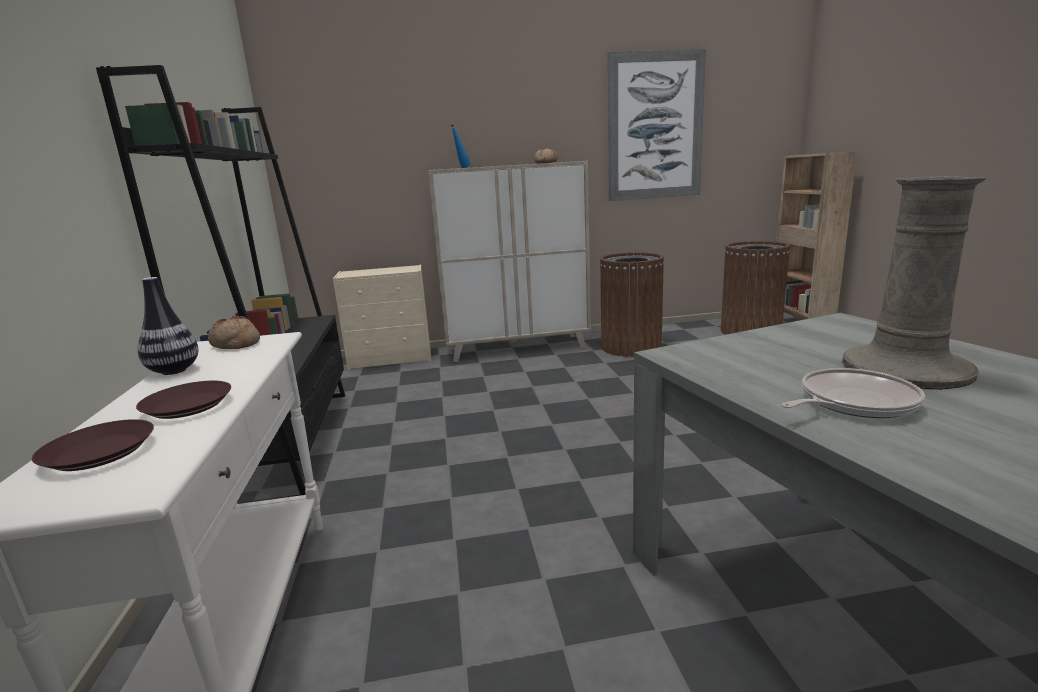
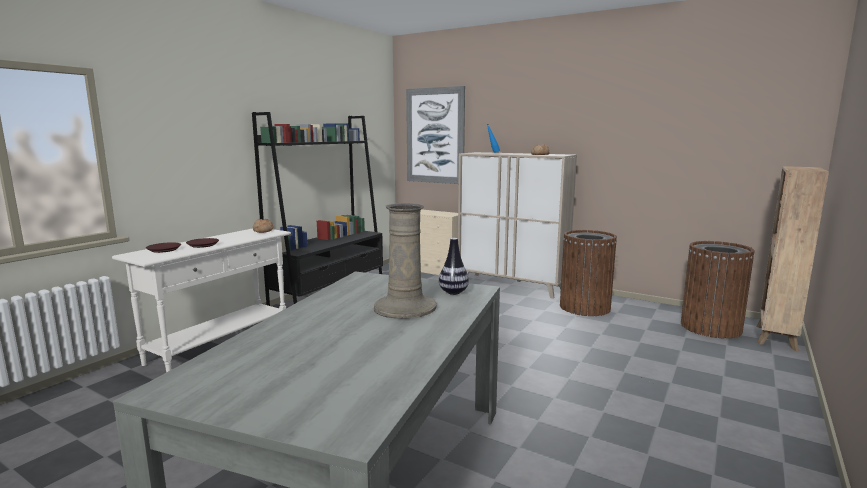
camera: 40 degrees right, 5 degrees down
(174, 371) = (228, 235): vase -> vase (453, 292)
(655, 127) = (653, 131): picture -> picture (435, 136)
(852, 402) = (339, 306): frying pan -> none

